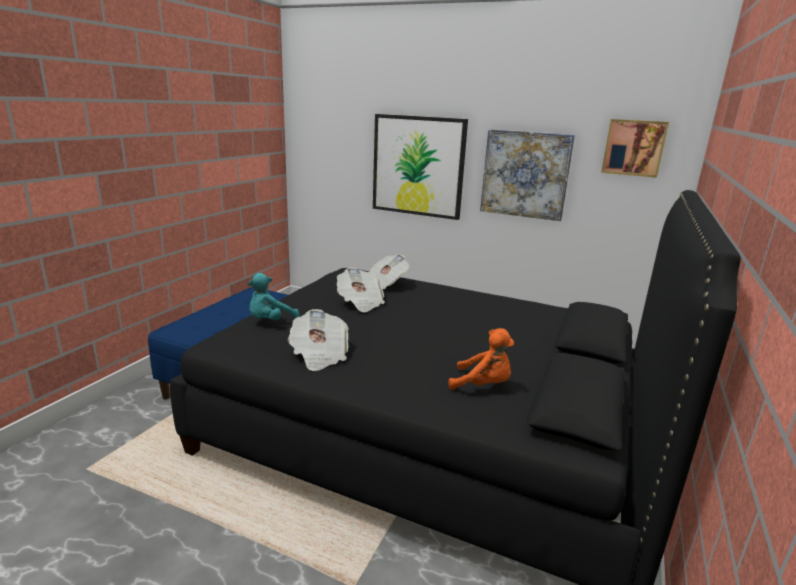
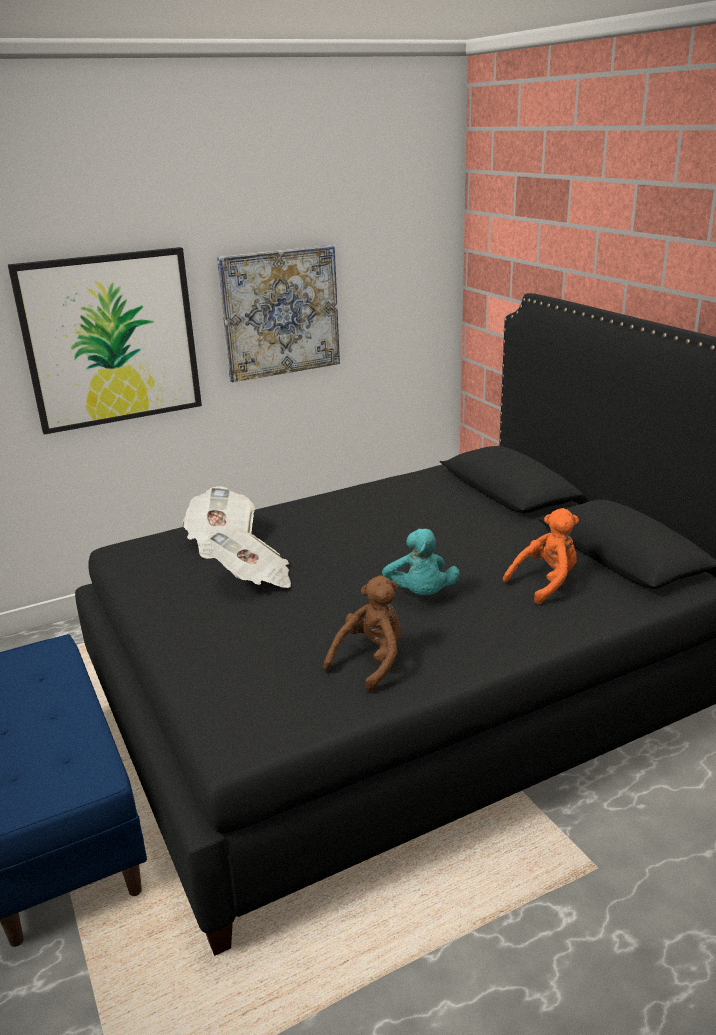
camera: 50 degrees left, 5 degrees up
(270, 321) = (217, 670): turquoise plush toy -> turquoise plush toy (421, 594)
(319, 355) = (371, 661): newspaper -> brown plush toy
(633, 147) = (398, 249): picture -> none

